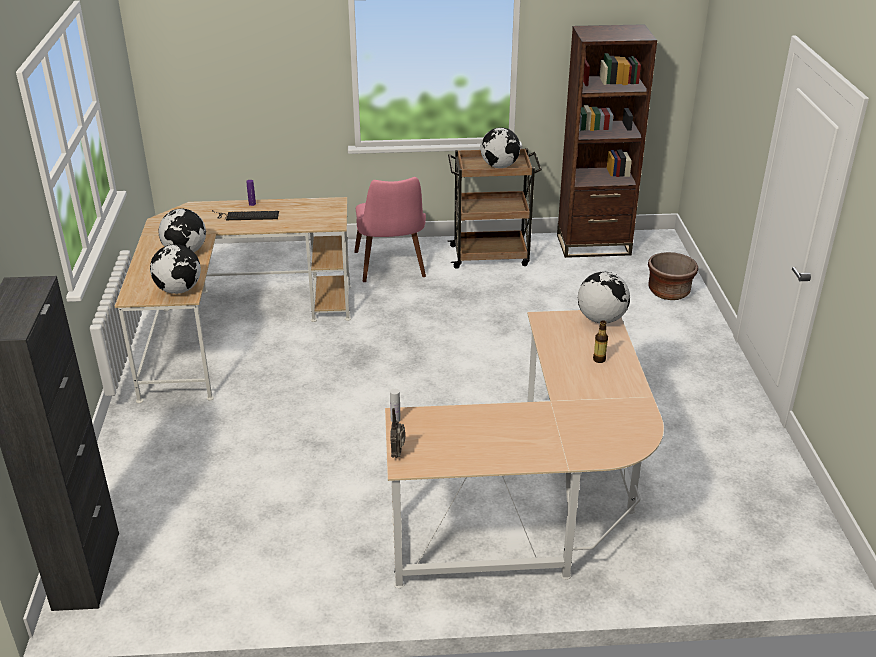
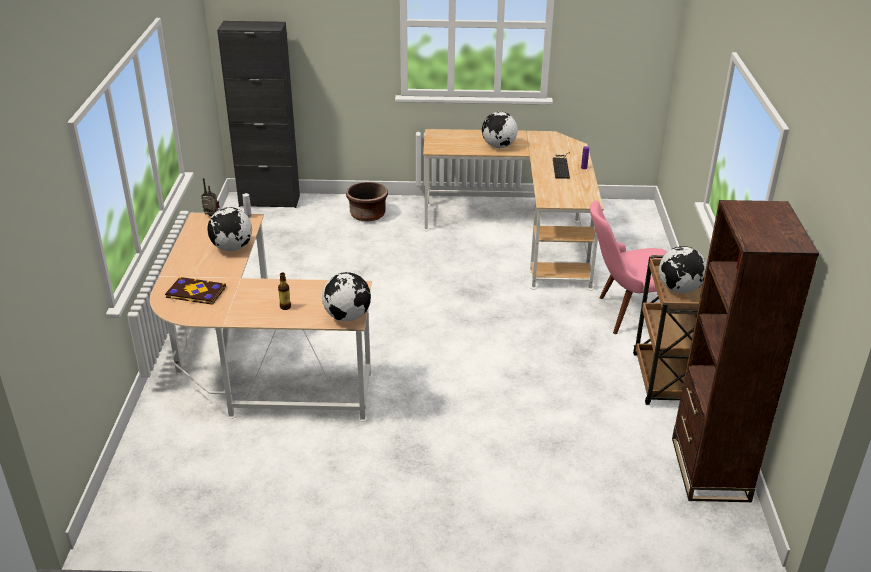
camera: 95 degrees right, 0 degrees up
(179, 290) = (441, 146): globe -> globe (232, 248)
(595, 430) = (195, 293): none -> book
(668, 292) = (594, 518): brown planter -> brown planter (367, 215)

